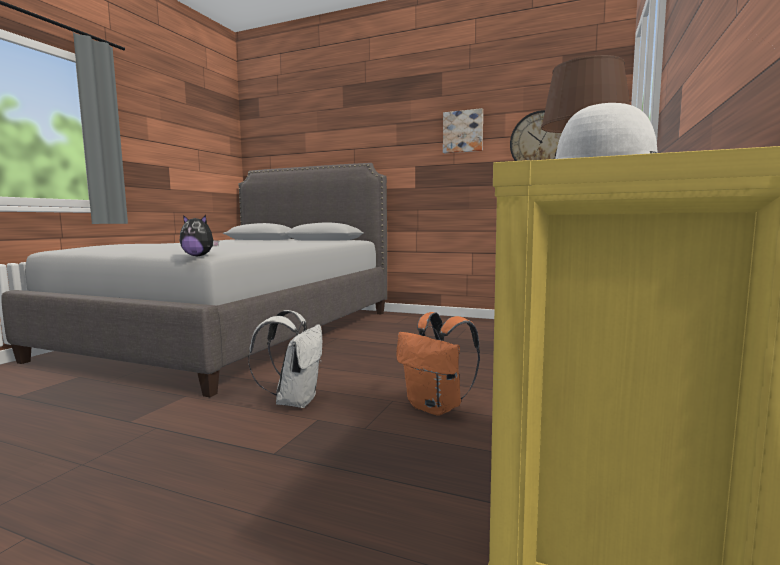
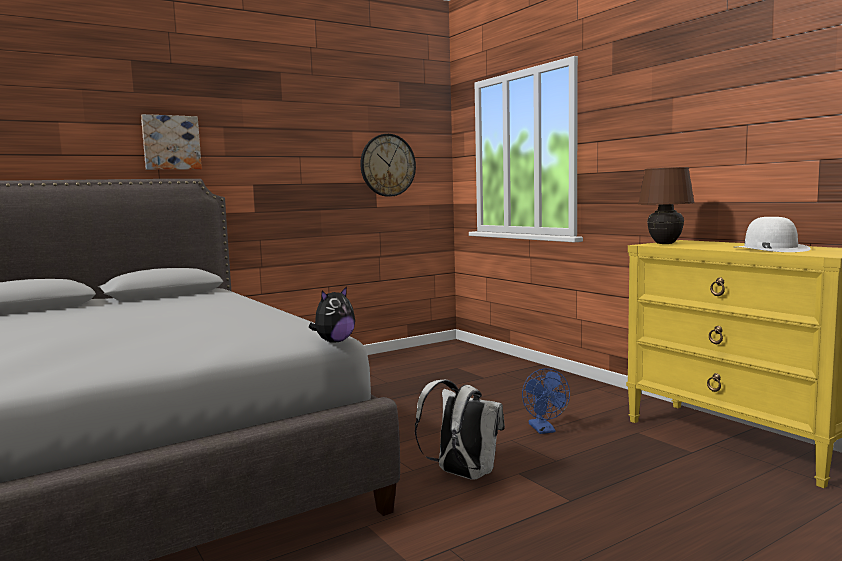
camera: 55 degrees left, 0 degrees up
(437, 407) = (544, 430): orange backpack -> blue fan
(463, 131) = (311, 147): picture -> picture (171, 142)

